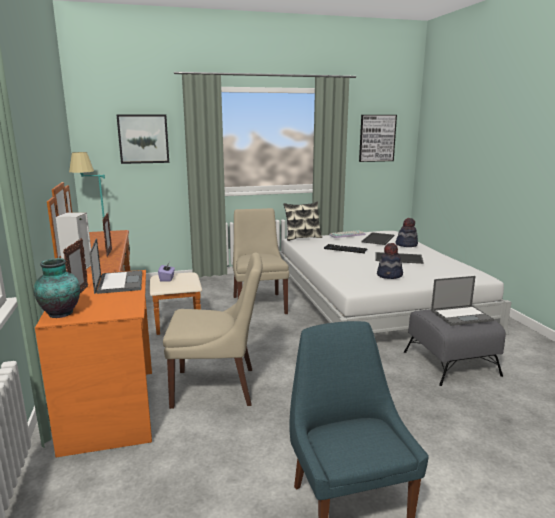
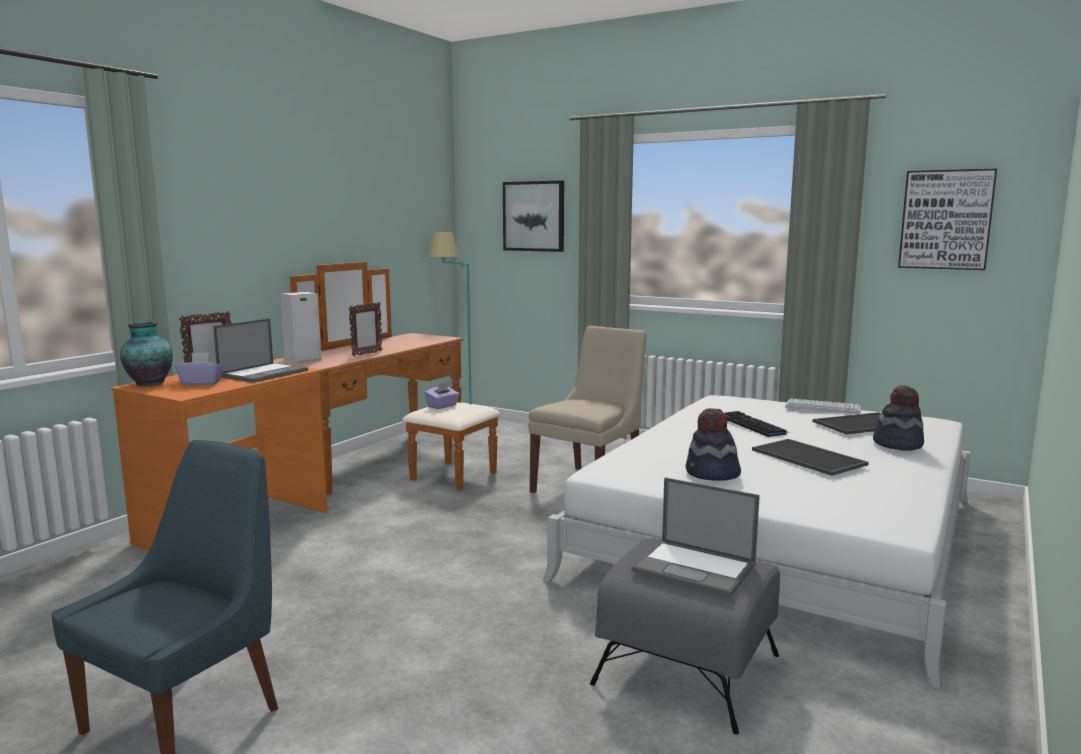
camera: 45 degrees right, 5 degrees down
(103, 301) = (201, 383): none -> purple tissue box
(217, 387) = (344, 551): beige chair -> none
(302, 238) = (737, 398): pillow -> none

